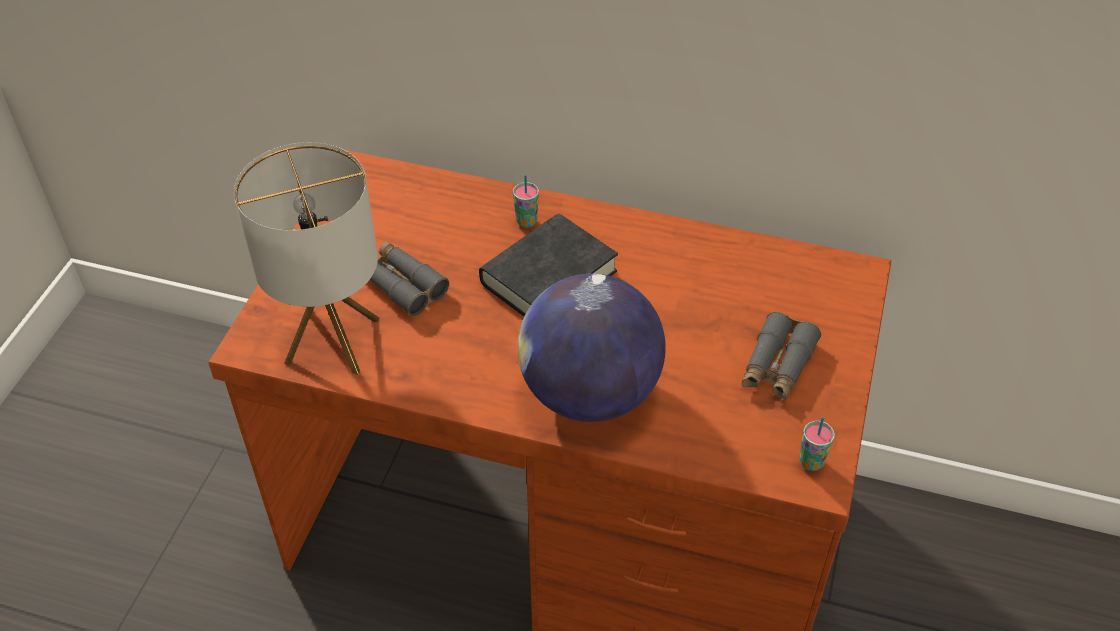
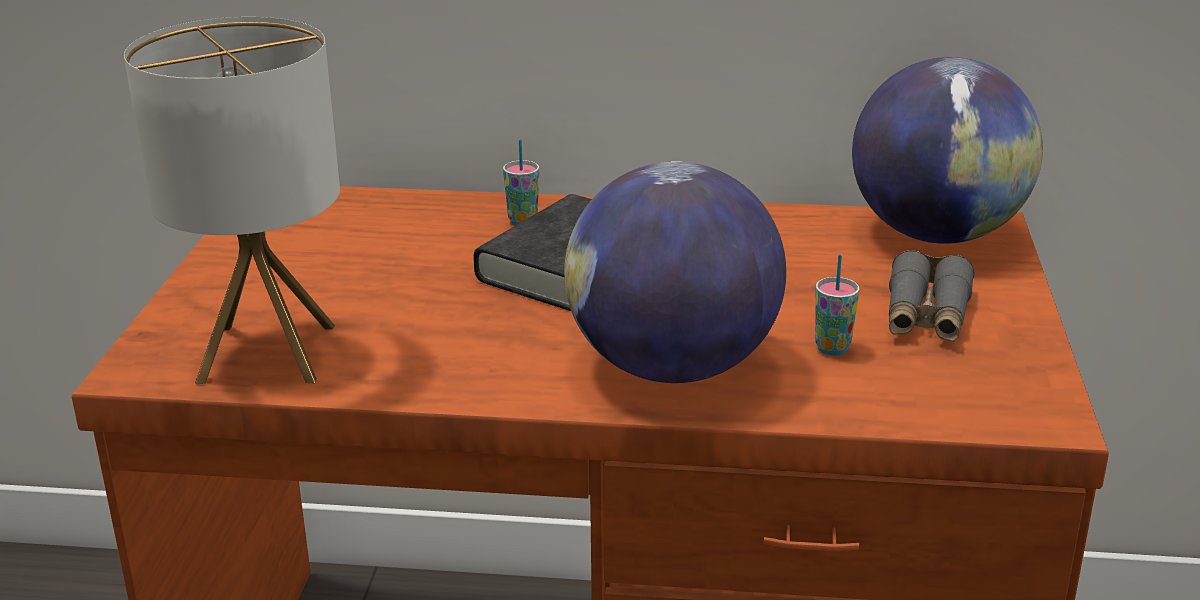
camera: 10 degrees left, 20 degrees down
(401, 284) = (359, 291): grey binoculars -> none
(811, 462) = (1024, 401): cup -> cup (832, 348)
(817, 277) = (936, 234): none -> globe

